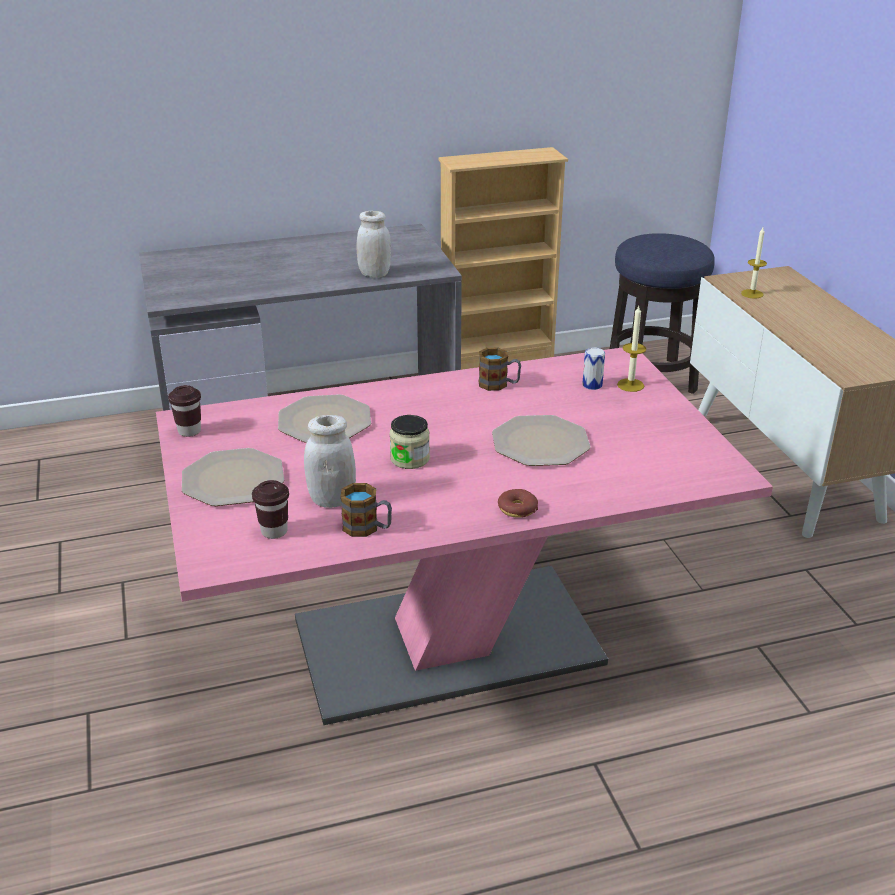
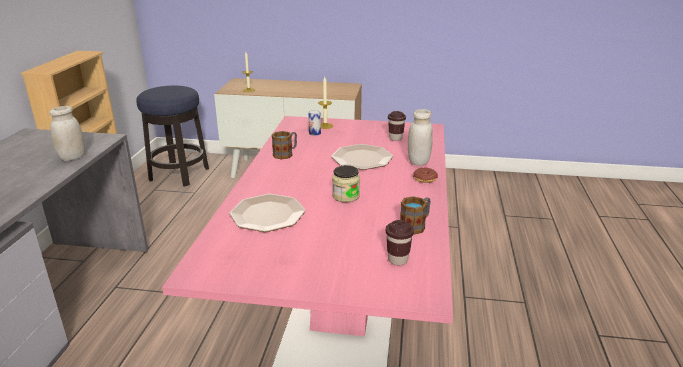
camera: 65 degrees left, 5 degrees down
(189, 431) = (218, 273): brown cup -> brown cup (395, 138)
(233, 479) = (313, 265): plate -> none
(332, 499) = (373, 231): white jar -> white jar (418, 162)

